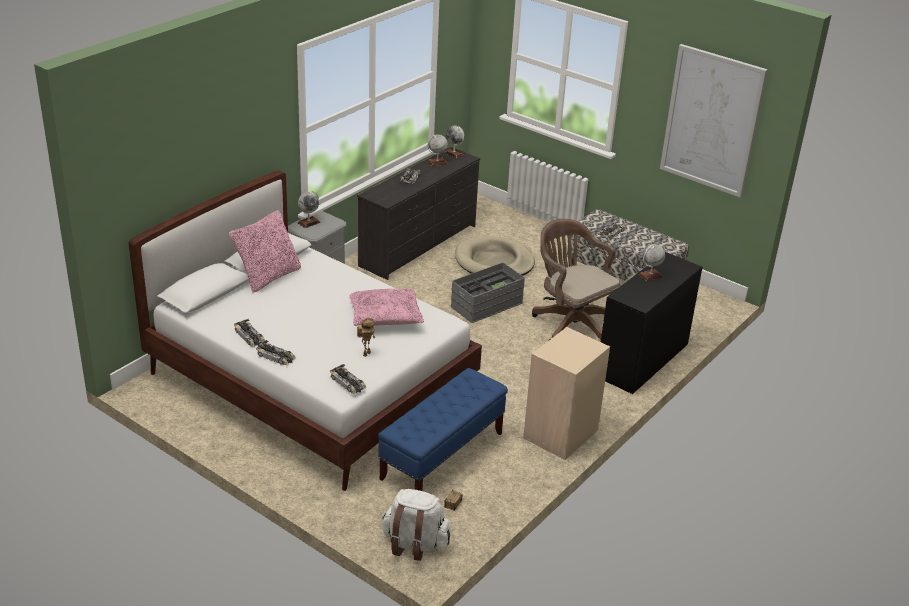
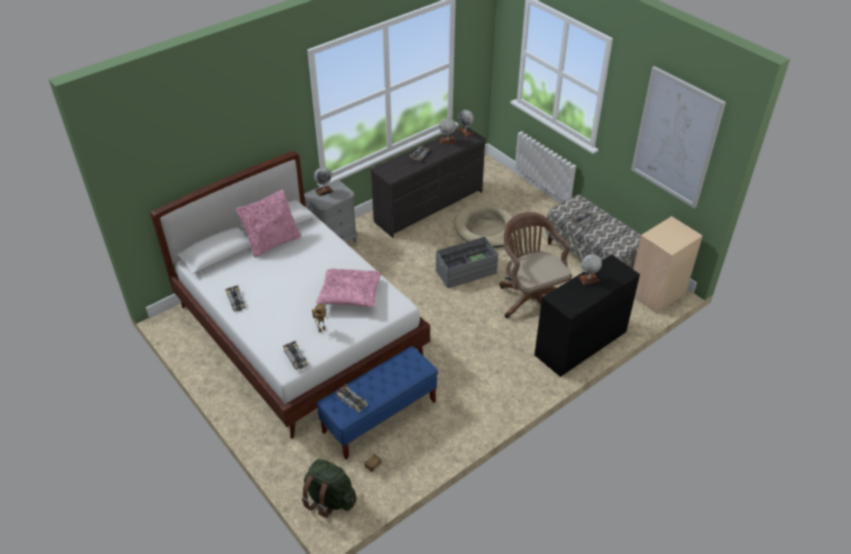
camera: 15 degrees right, 10 degrees up
(276, 357) = (249, 324): toy car -> toy car (352, 401)
(414, 544) = (329, 499): white backpack -> green backpack
(561, 435) = (485, 410): beige bookcase -> beige bookcase (656, 294)

